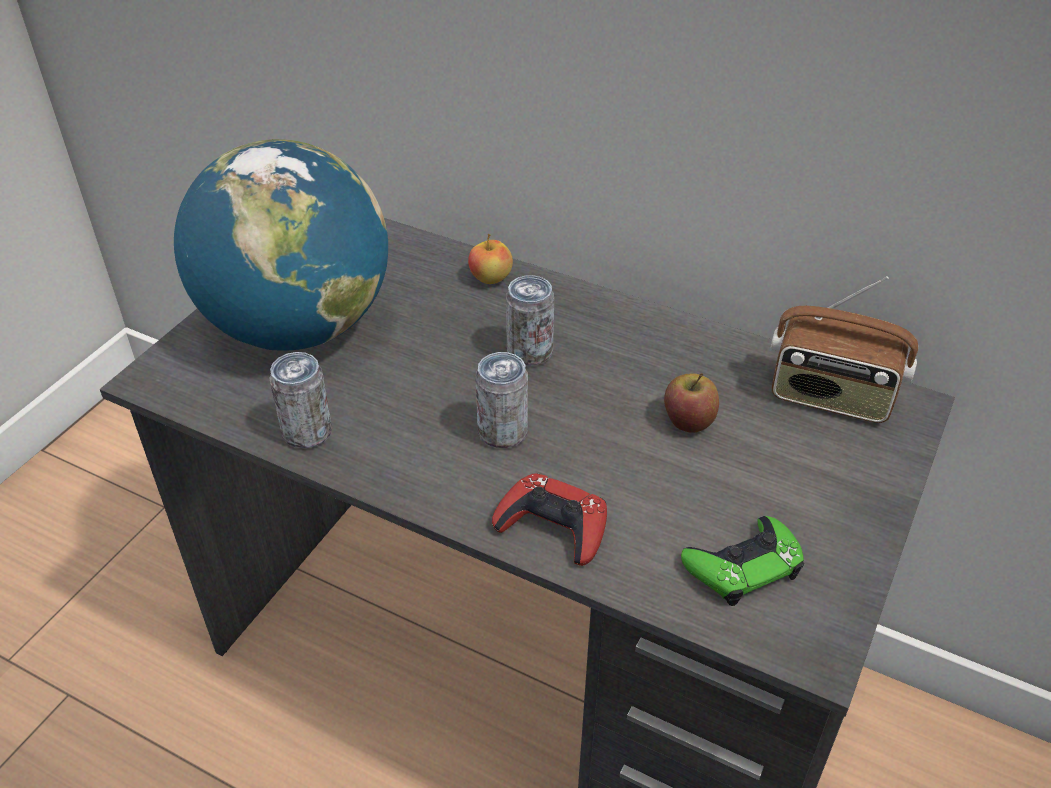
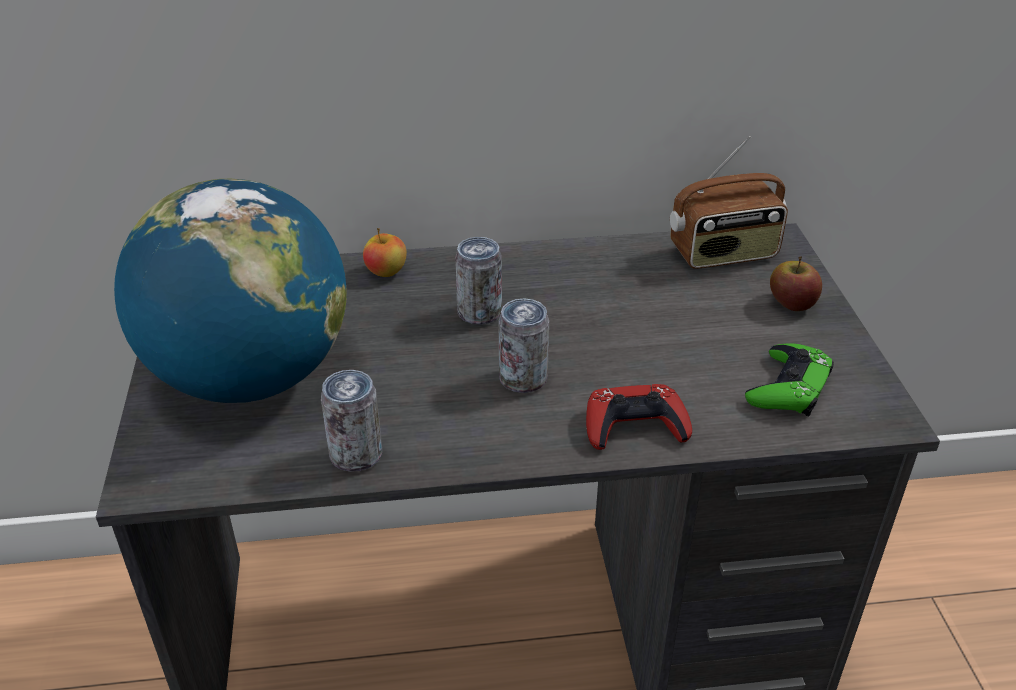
camera: 35 degrees left, 5 degrees down
(688, 420) = (649, 310): apple -> apple (791, 303)

